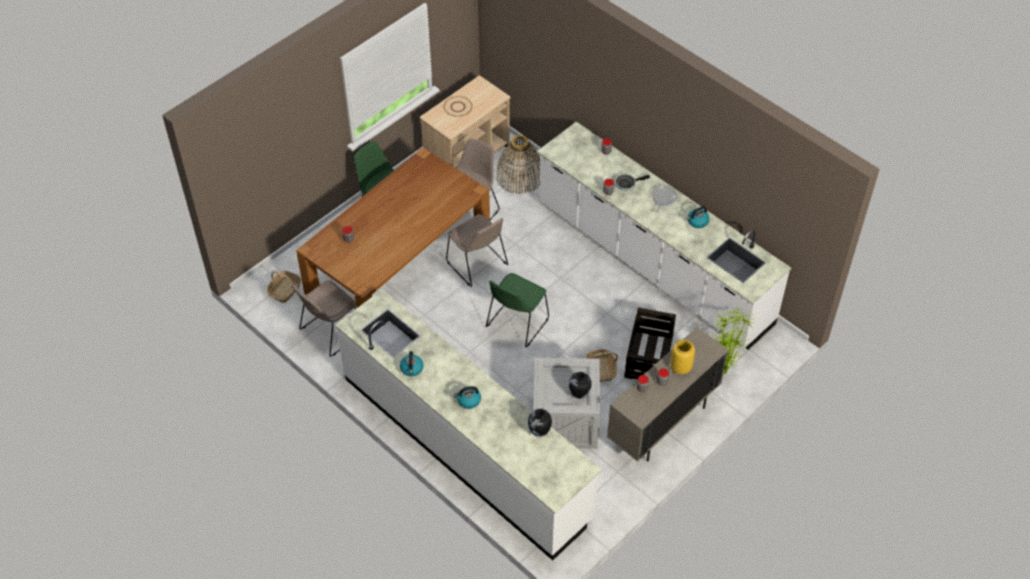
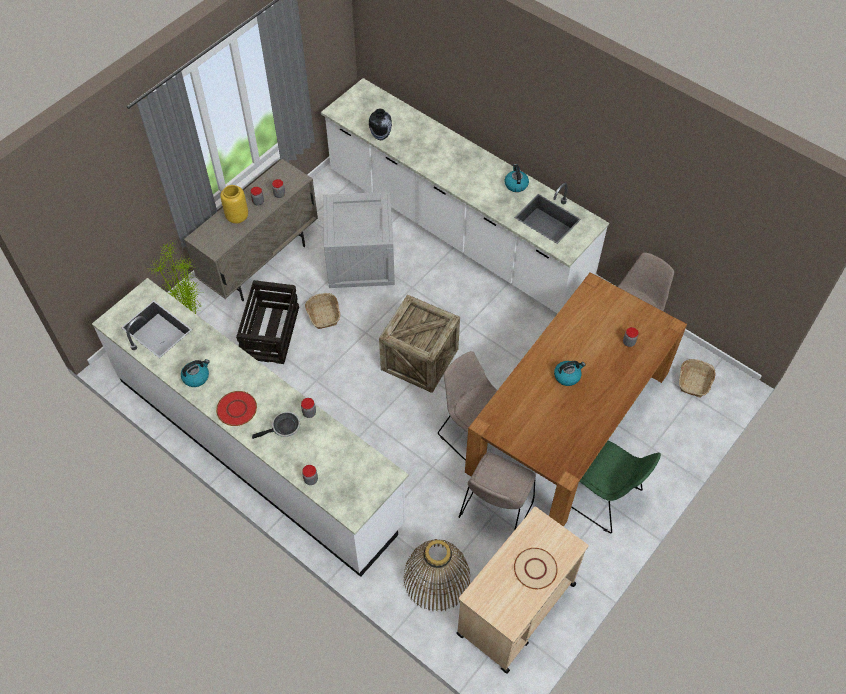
camera: 175 degrees right, 5 degrees up
(468, 400) = (453, 159): kettle -> kettle (567, 376)
(516, 324) = (419, 359): green chair -> crate
(579, 394) = (344, 213): vase -> none
(663, 198) = (237, 409): frying pan -> red plate

